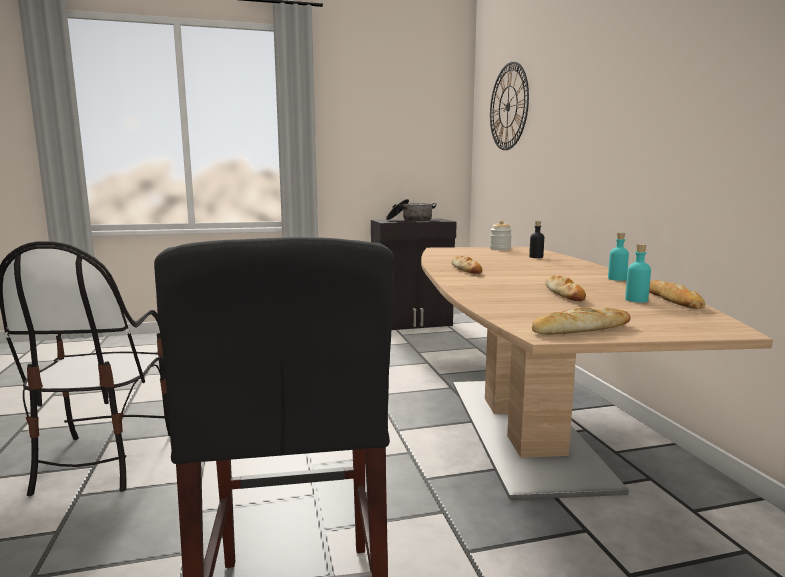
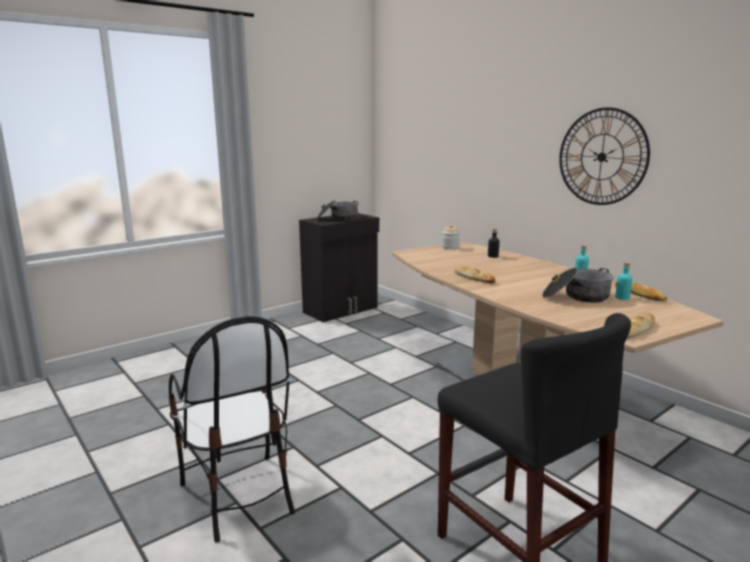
camera: 25 degrees left, 5 degrees up
(508, 107) = (424, 119): wall clock -> wall clock (602, 157)
(564, 293) = (576, 297): bread -> cooking pot

